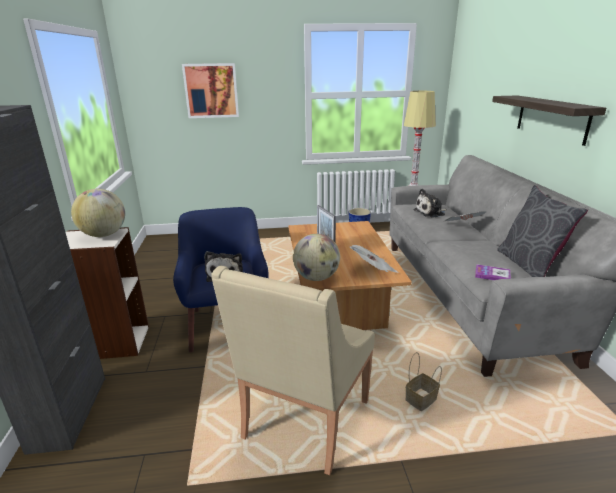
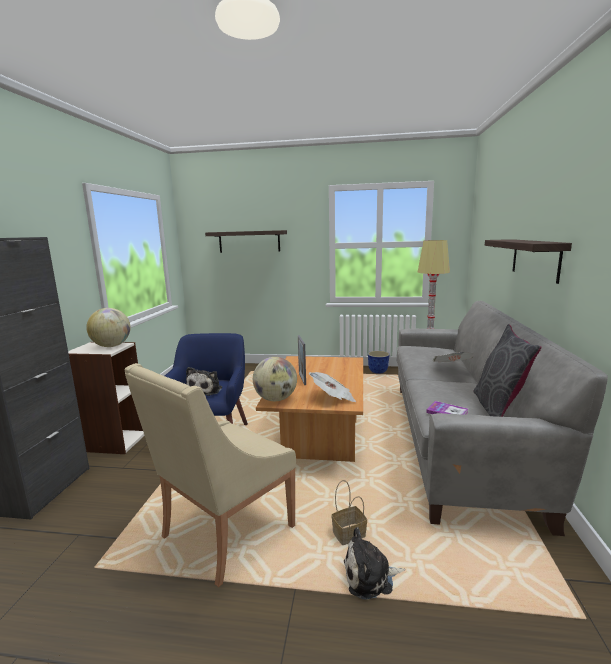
camera: 15 degrees right, 10 degrees down
(211, 91) = (249, 241): picture -> shelf
(431, 213) = (428, 354): plush toy -> plush toy (371, 576)

